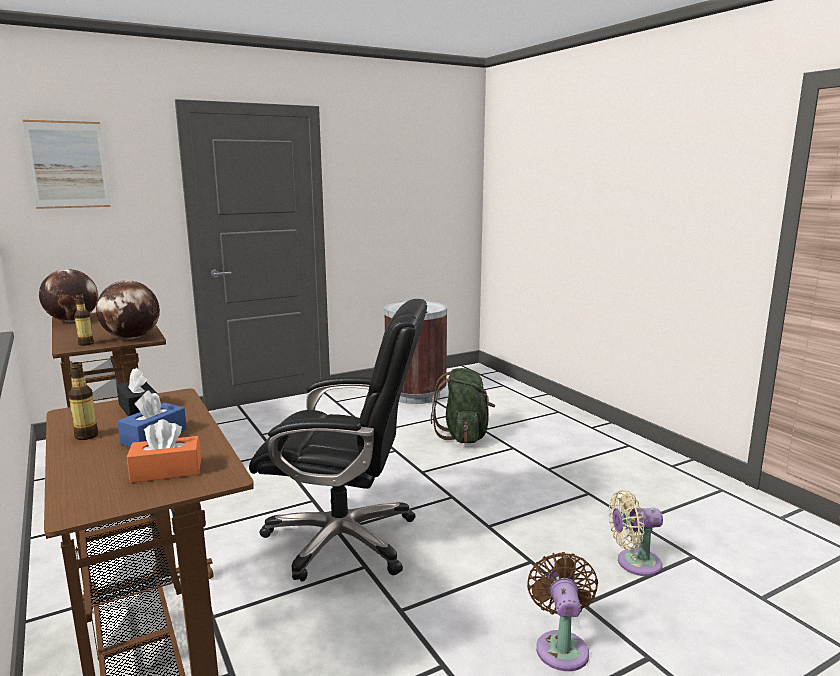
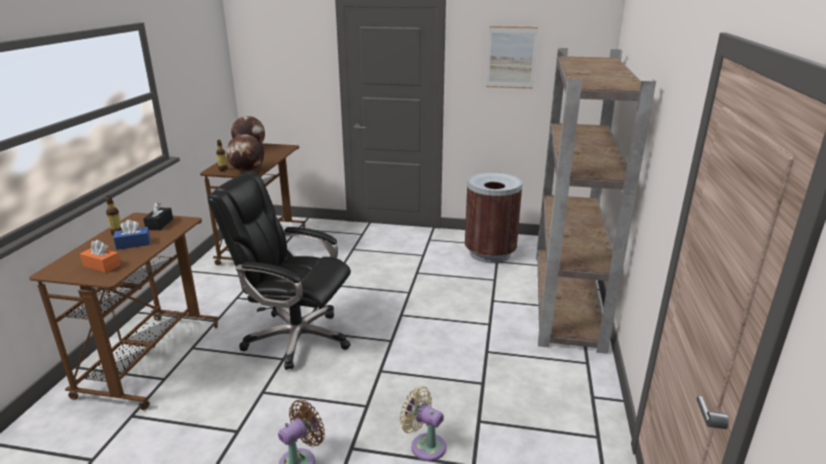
camera: 40 degrees right, 10 degrees up
(68, 165) = (269, 44): picture -> picture (511, 57)
(344, 540) = (295, 338): black office chair -> black office chair turned 150 degrees clockwise
(464, 436) = (470, 300): green backpack -> none
(536, 407) = (567, 298): none -> brown bookcase

